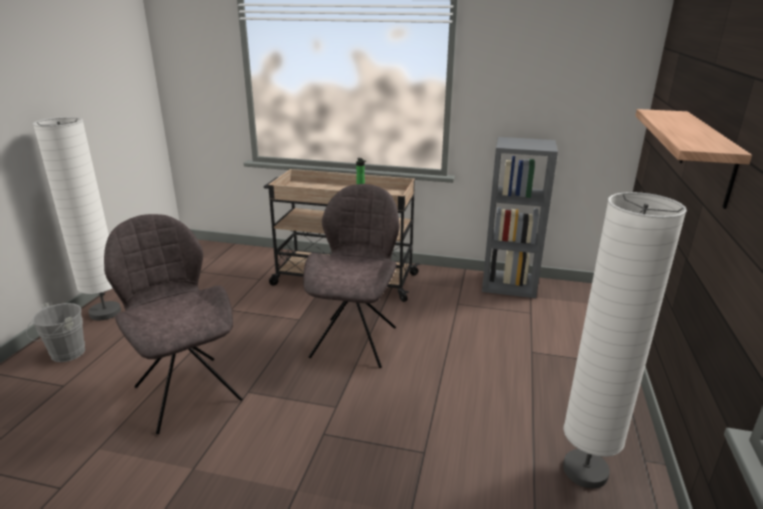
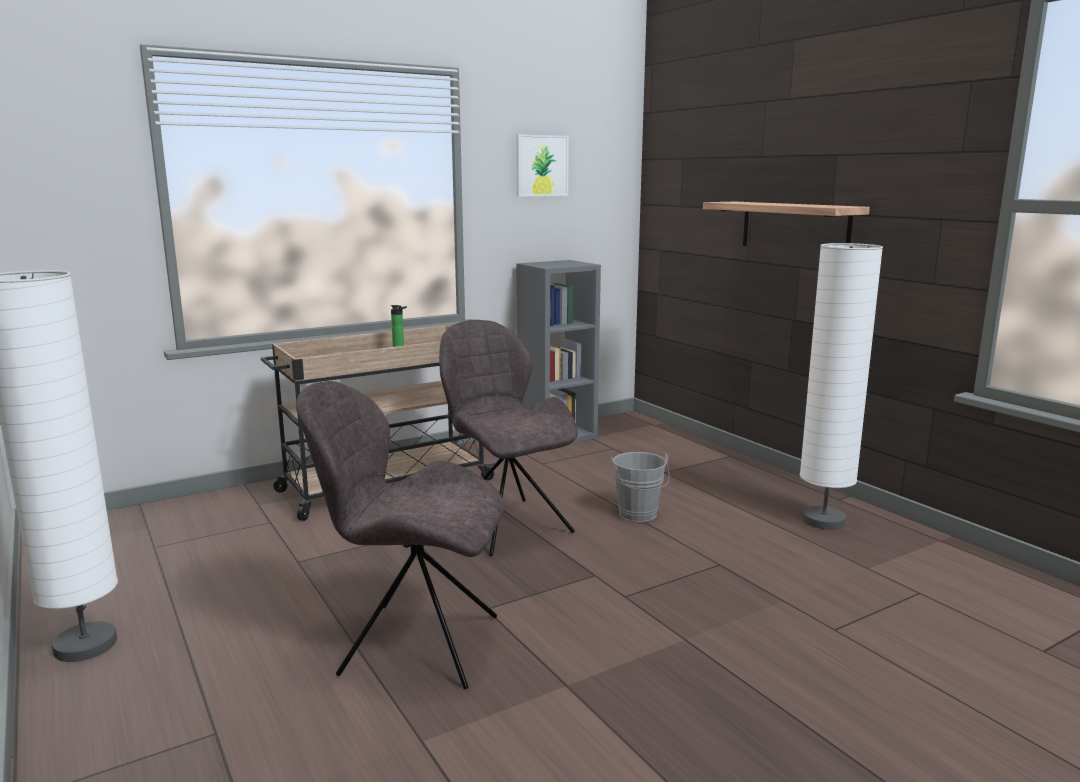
camera: 45 degrees left, 10 degrees down
(64, 354) = (128, 711): grey bucket -> grey bucket (639, 515)
(536, 52) = (541, 166): none -> picture

